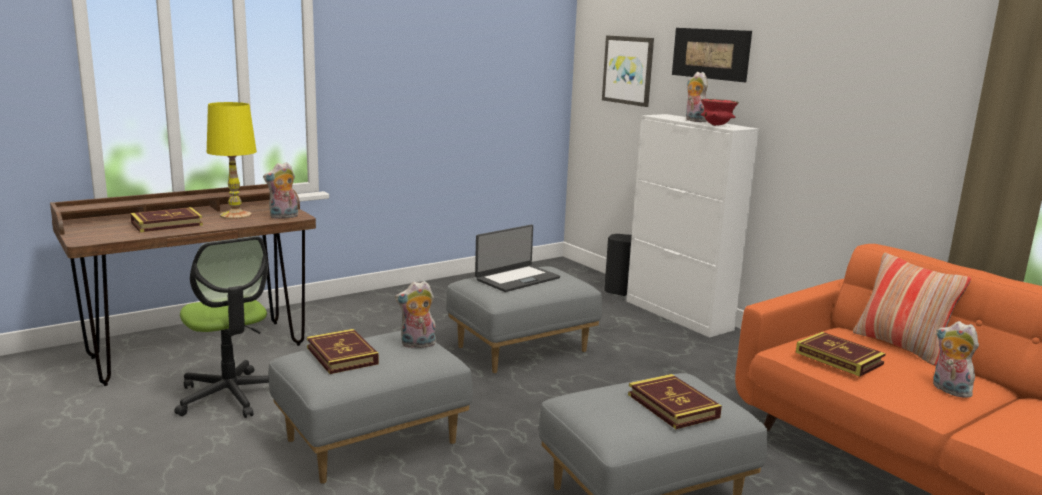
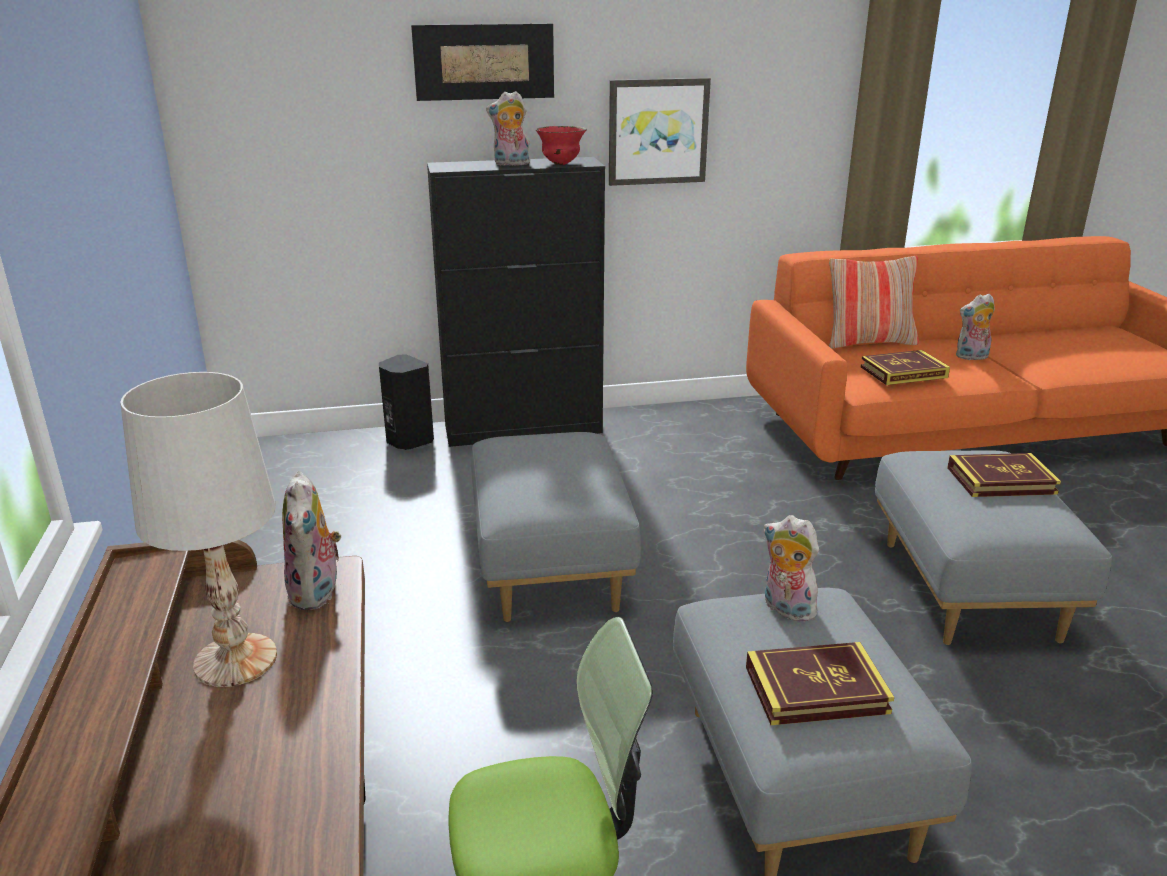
camera: 65 degrees left, 10 degrees up
(167, 224) = (229, 788): book -> none
(235, 215) = (234, 660): yellow table lamp -> white table lamp
(417, 345) = (785, 609): plush toy -> plush toy turned 120 degrees clockwise
(517, 279) = (542, 472): laptop -> none
(628, 70) = (314, 103): picture -> picture (657, 131)
(678, 315) = (524, 429): white cabinet -> black cabinet

